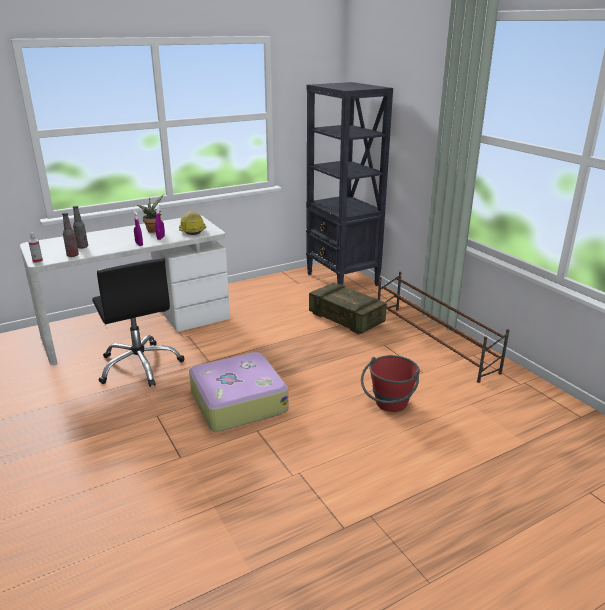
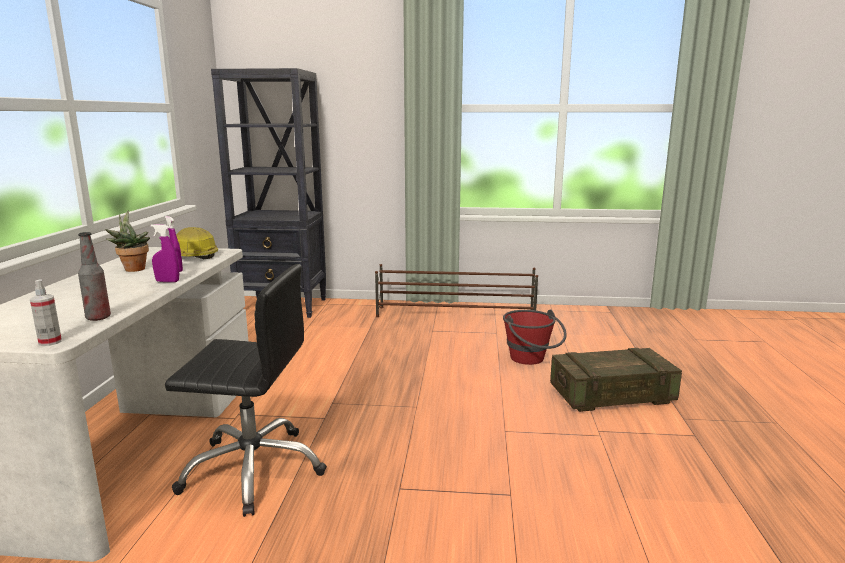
camera: 55 degrees left, 10 degrees down
(82, 247) = (78, 308): bottle -> none
(237, 401) = (436, 425): suitcase -> none
(346, 319) = (360, 329): crate -> crate (611, 396)

